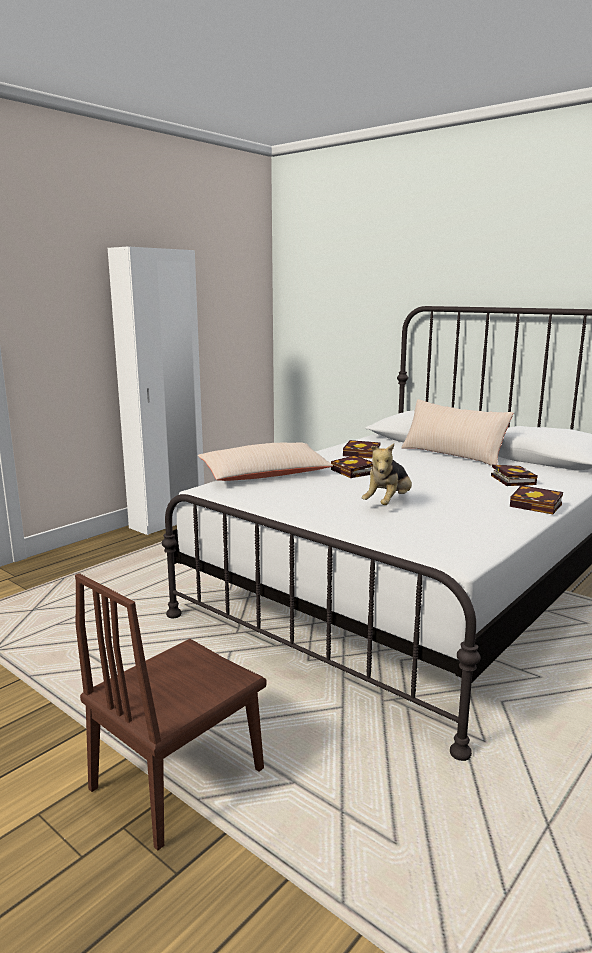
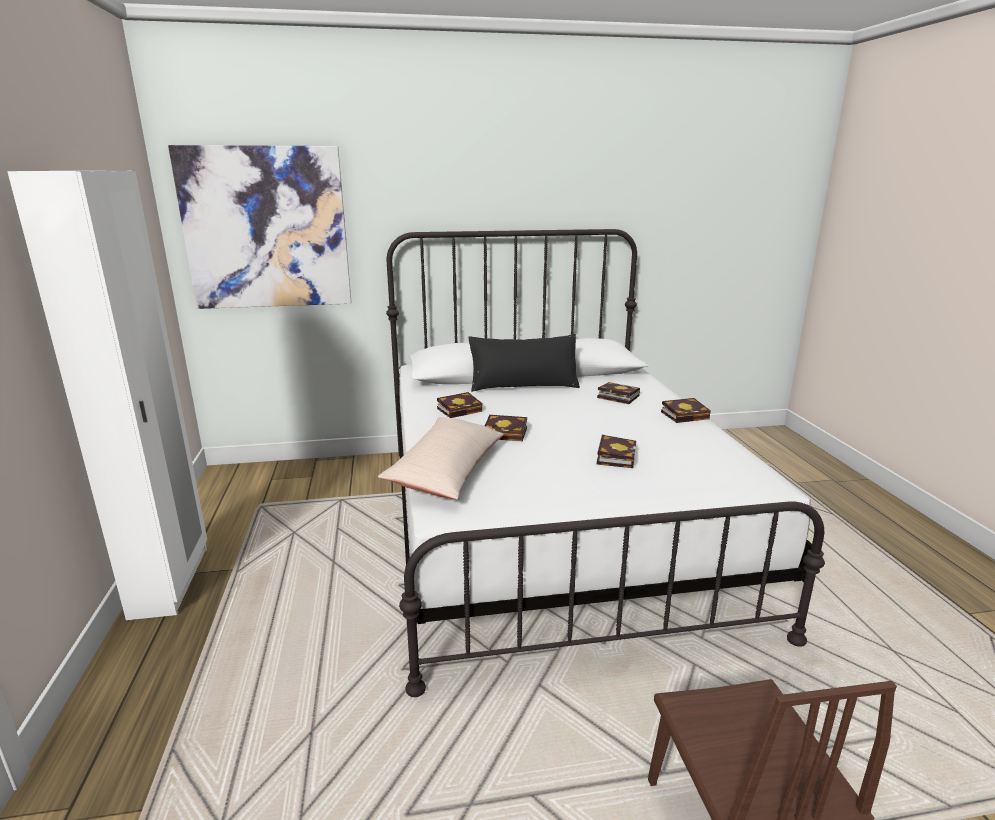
camera: 50 degrees left, 5 degrees up
(328, 300) = (266, 228): none -> picture
(388, 503) = (615, 456): plush toy -> book
(452, 455) = (523, 385): beige pillow -> black pillow

